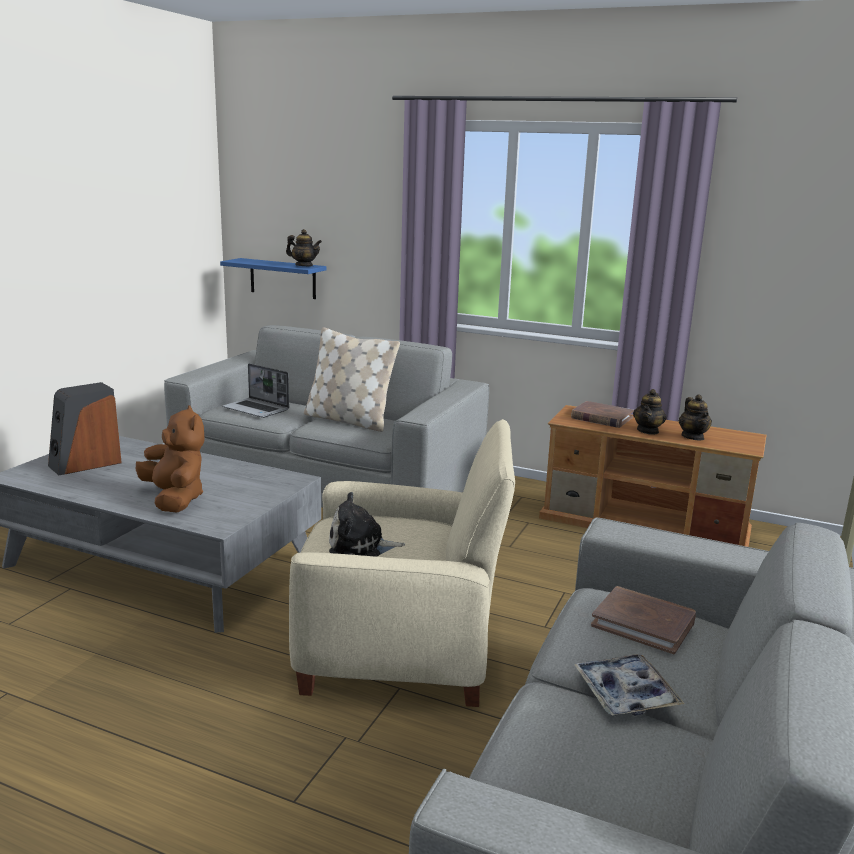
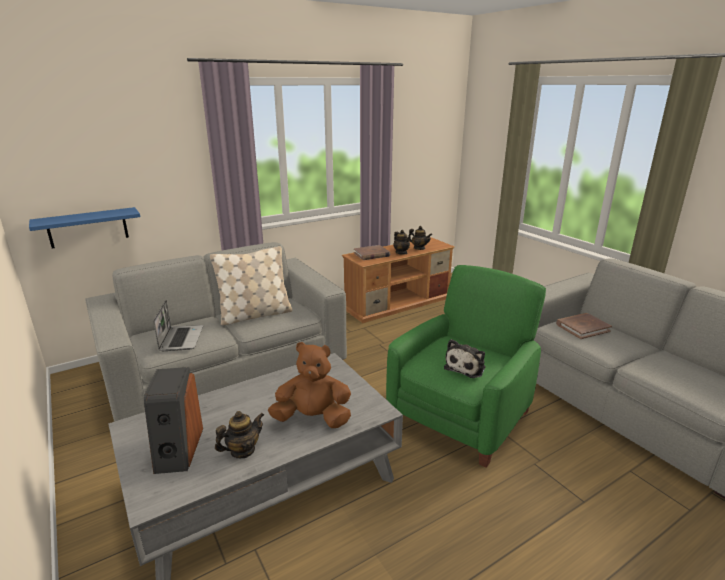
camera: 55 degrees left, 5 degrees up
(257, 409) = (181, 339): laptop -> laptop turned 75 degrees counterclockwise
(304, 266) = (121, 211): teapot -> teapot (242, 451)
(401, 648) = (461, 415): beige armchair -> green armchair
(625, 693) = (637, 352): tray -> none

